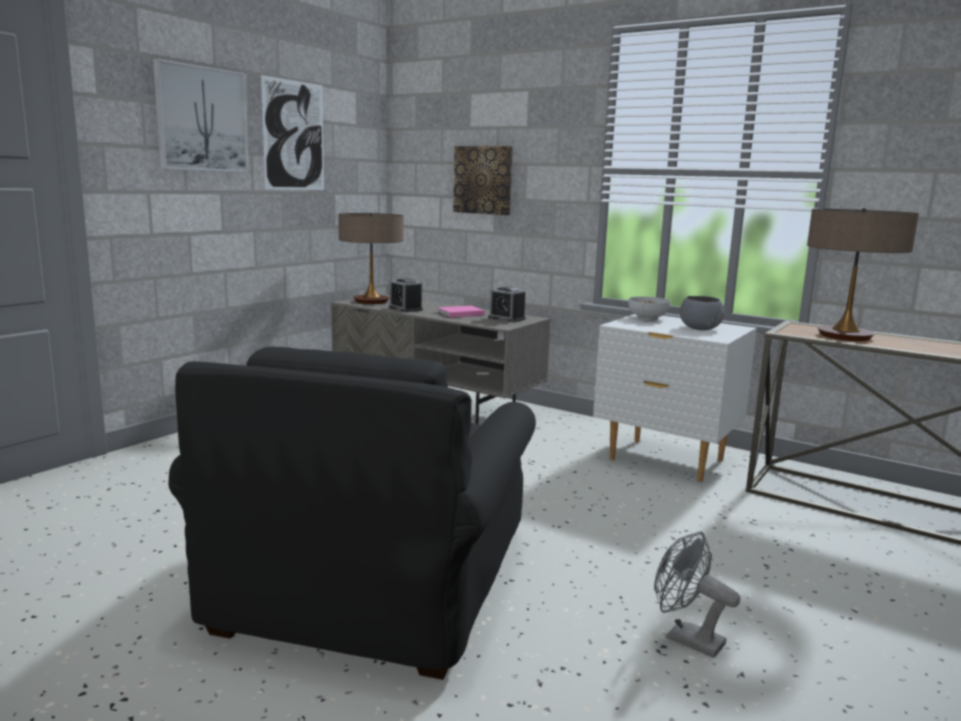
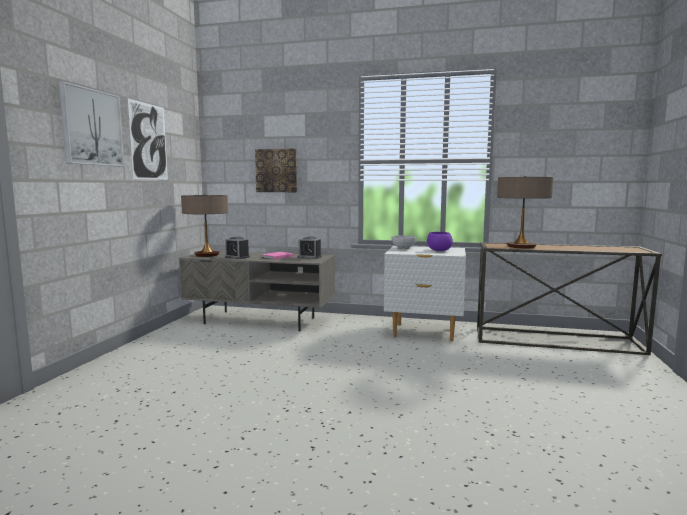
camera: 20 degrees left, 5 degrees down
(380, 577) = (320, 430): black armchair -> none
(686, 638) = (521, 425): grey fan -> none
(699, 329) = (439, 250): grey bowl -> purple bowl

